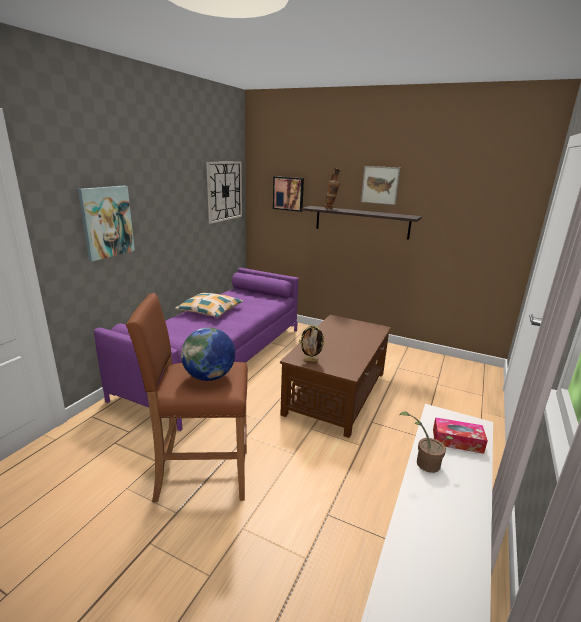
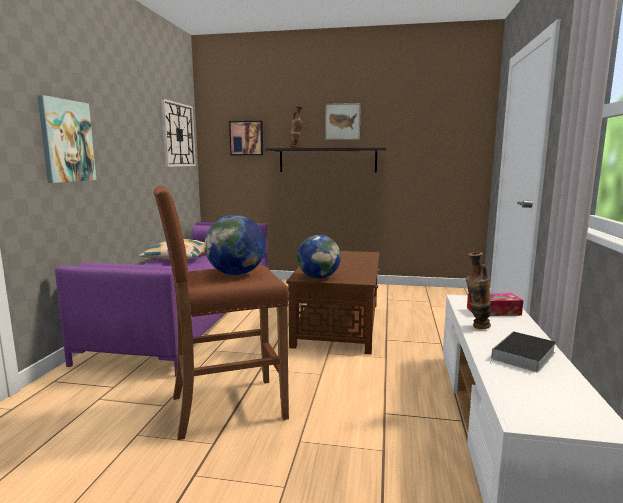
camera: 15 degrees left, 10 degrees down
(311, 361) = (318, 277): picture frame -> globe
(424, 462) = (476, 327): potted plant -> vase
(446, 520) = (523, 356): none -> book

